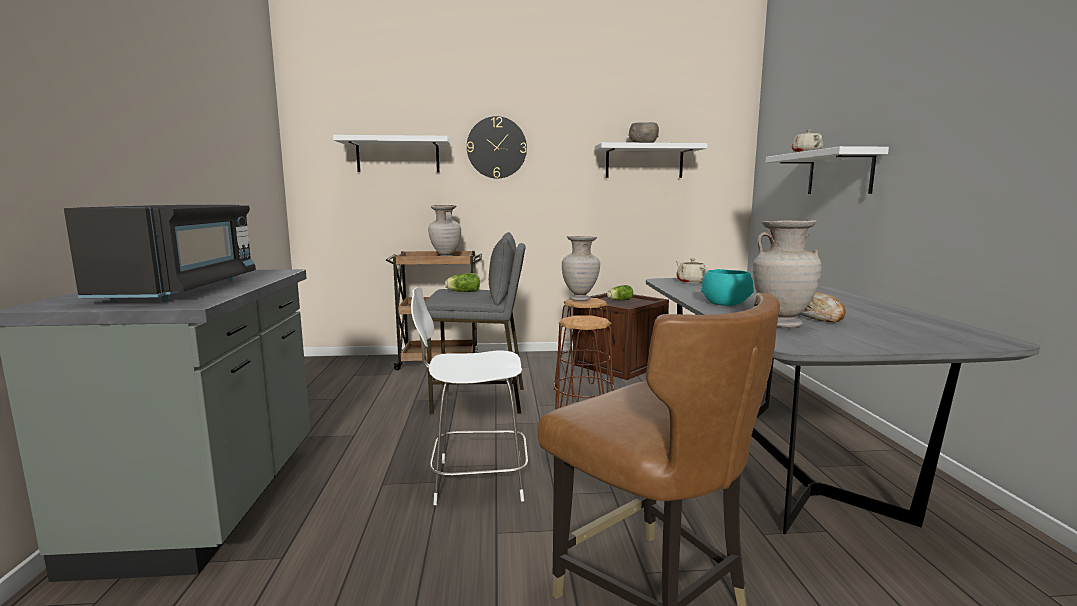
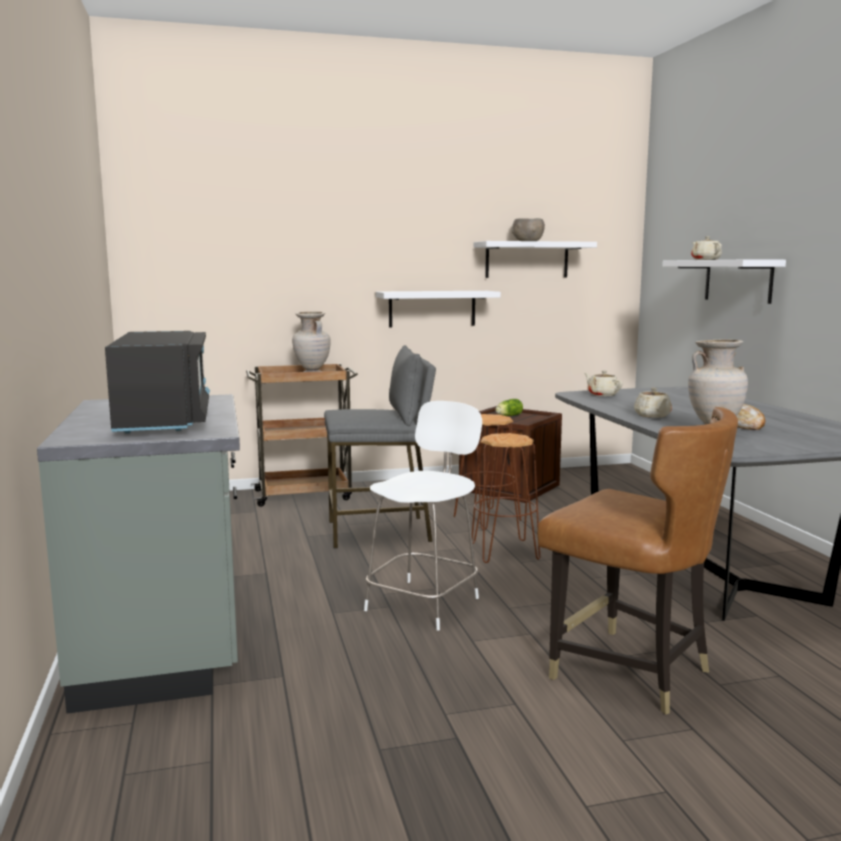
camera: 10 degrees left, 0 degrees up
(398, 155) = (249, 253): white shelf -> white shelf (432, 308)
(462, 292) = (362, 412): lettuce -> none
(475, 480) = (424, 602): white chair -> white chair turned 135 degrees clockwise
(496, 147) = (364, 244): wall clock -> none
(580, 299) = (483, 416): beige vase -> none
(725, 303) = (652, 416): turquoise bowl -> beige teapot

